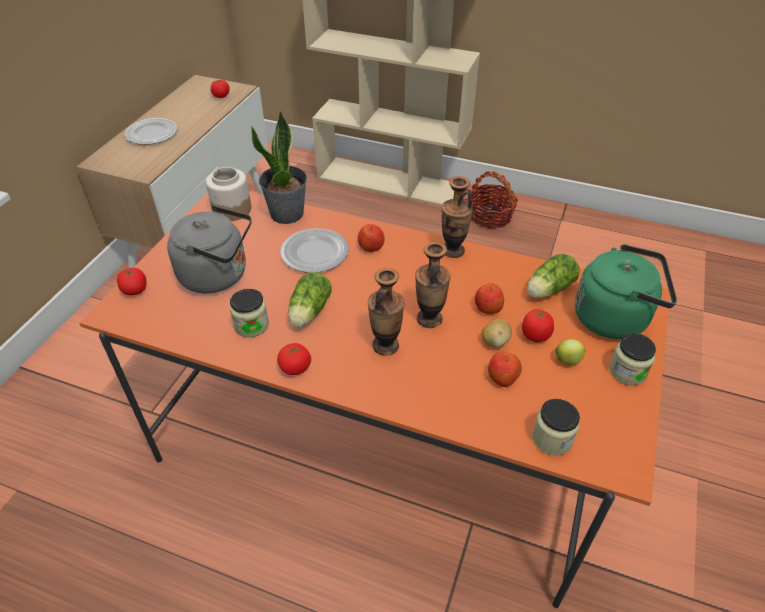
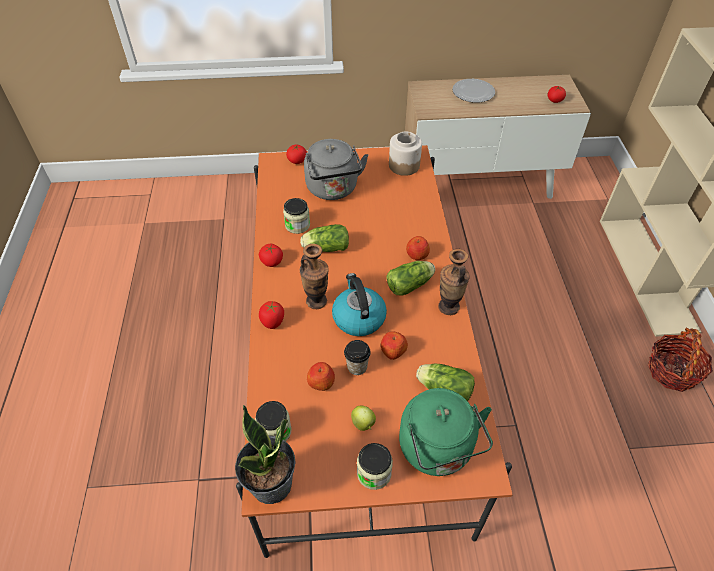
camera: 65 degrees right, 5 degrees up
(287, 214) = (421, 195): potted plant -> potted plant (271, 485)
(314, 253) = (387, 226): plate -> none
(408, 265) = (411, 284): none -> lettuce
(429, 319) = (358, 317): vase -> kettle
(495, 342) = (357, 367): potato -> cup
(535, 336) = (379, 393): tomato -> tomato (272, 322)

